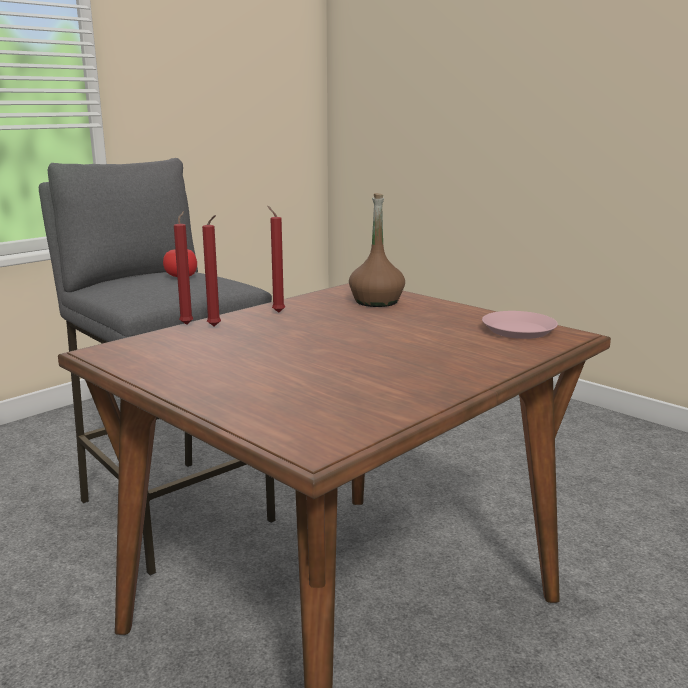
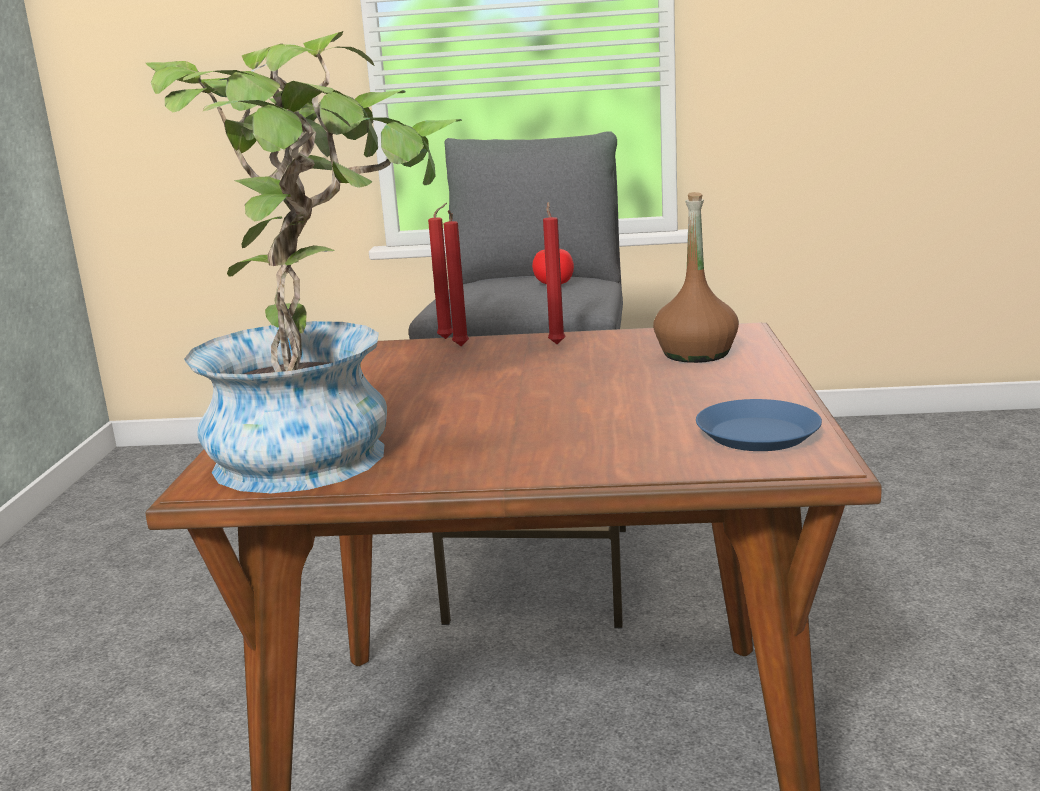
camera: 50 degrees right, 0 degrees up
(332, 404) = (327, 451): none -> potted plant
(518, 330) = (757, 434): pink plate -> blue plate

